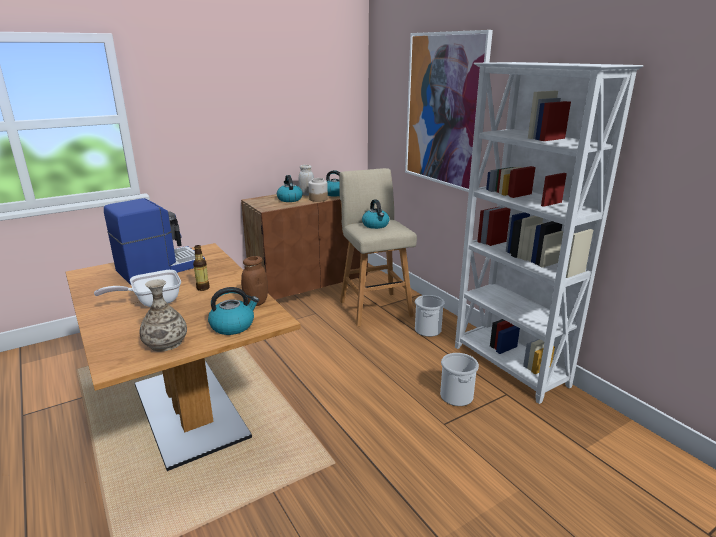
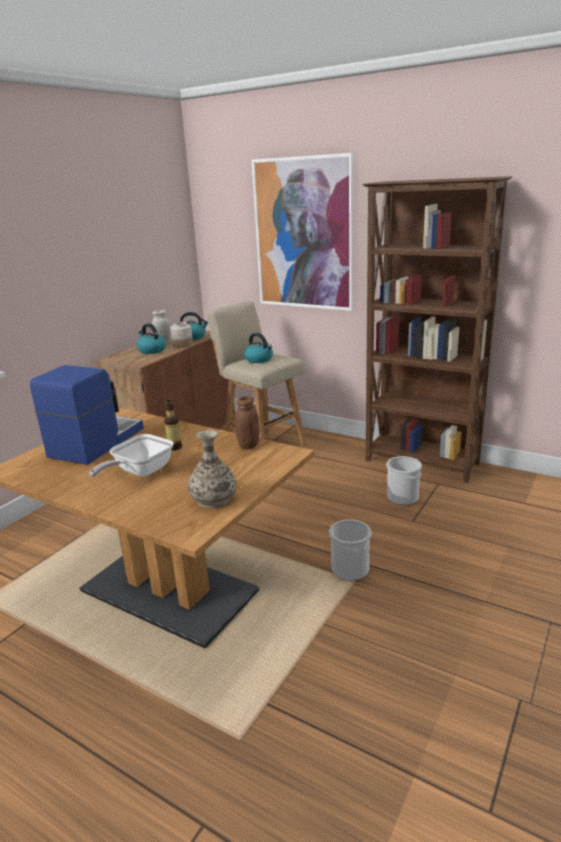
camera: 25 degrees left, 0 degrees up
(233, 325) = (256, 468): kettle -> none
(427, 330) = (329, 453): bucket -> bucket (349, 569)
(509, 367) = (422, 463): white bookcase -> brown bookcase

